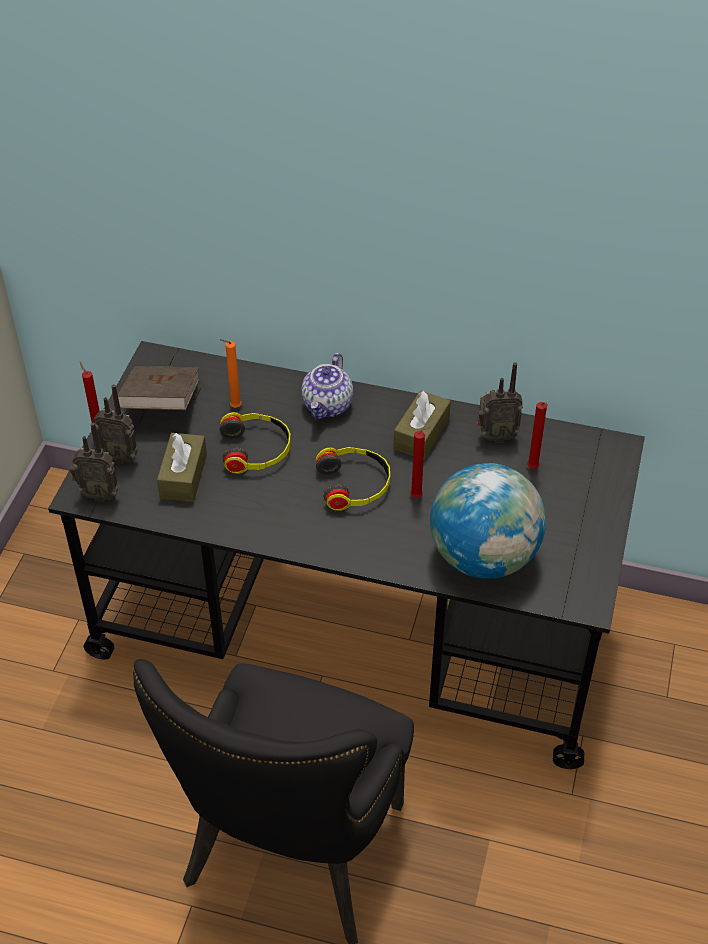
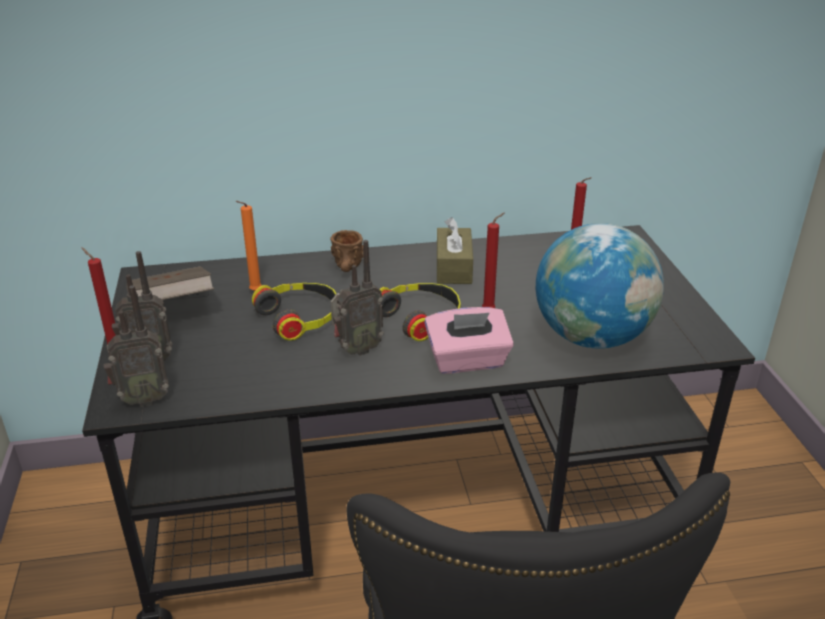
camera: 25 degrees left, 15 degrees down
(183, 476) = (235, 358): brown tissue box -> none
(328, 406) = (349, 269): teapot -> brown mug
(361, 544) = (467, 361): none -> pink tissue box
(495, 436) = (520, 253): radio -> radio (356, 350)

